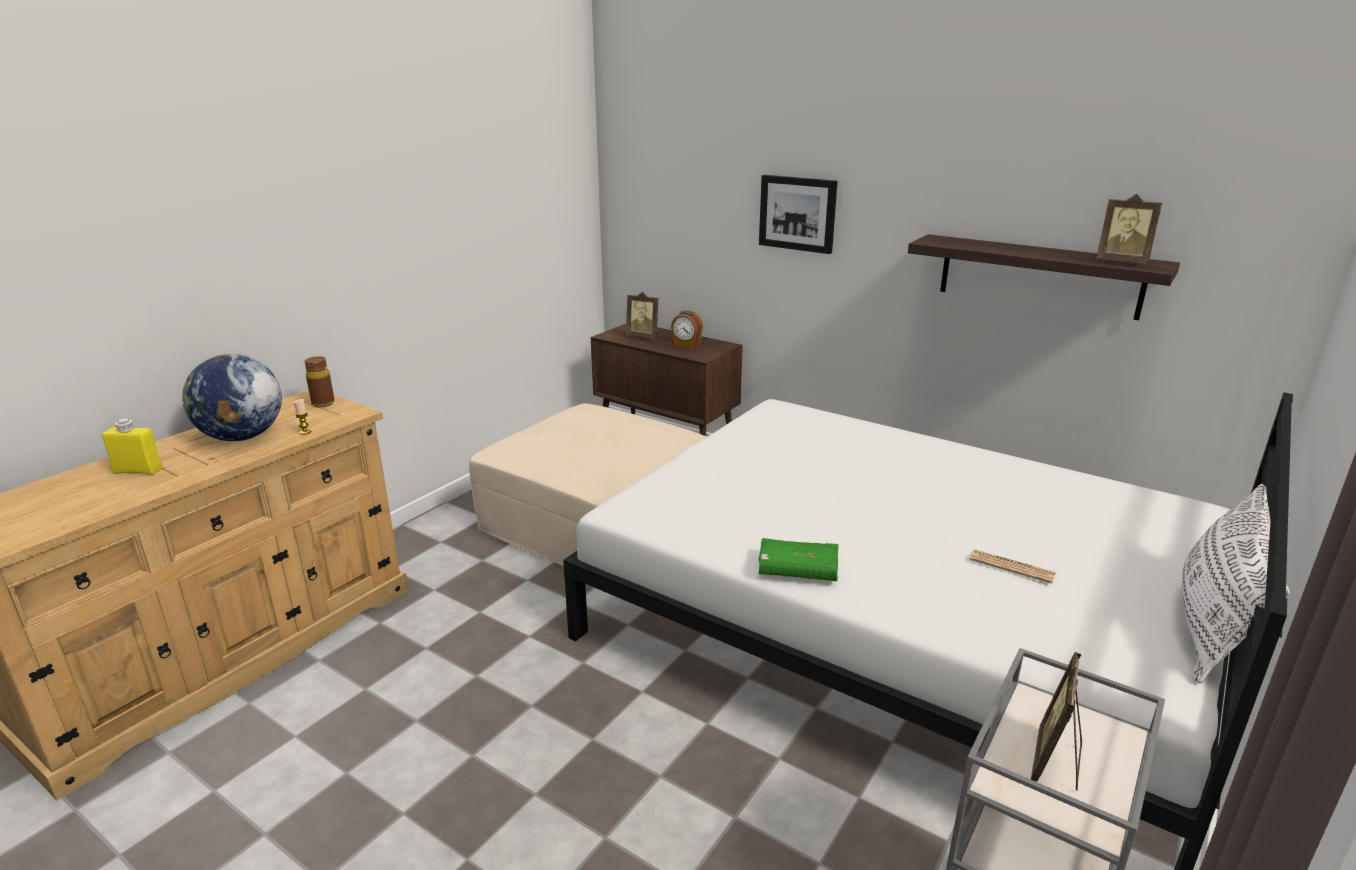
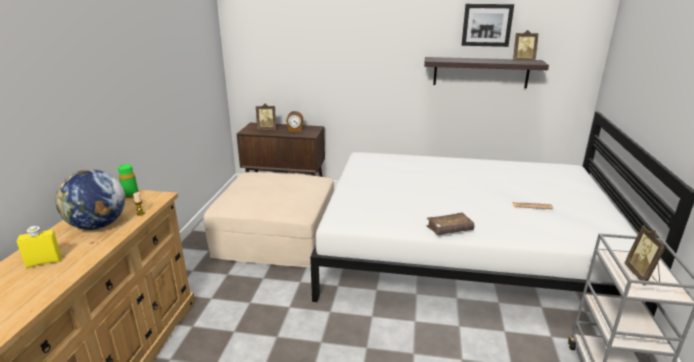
camera: 25 degrees left, 0 degrees up
(323, 403) = (131, 195): brown bottle -> green bottle
(797, 570) = (449, 229): green book -> brown book
(798, 213) = (352, 51): picture -> picture (486, 25)
(1212, 624) = (617, 211): white pillow -> none

